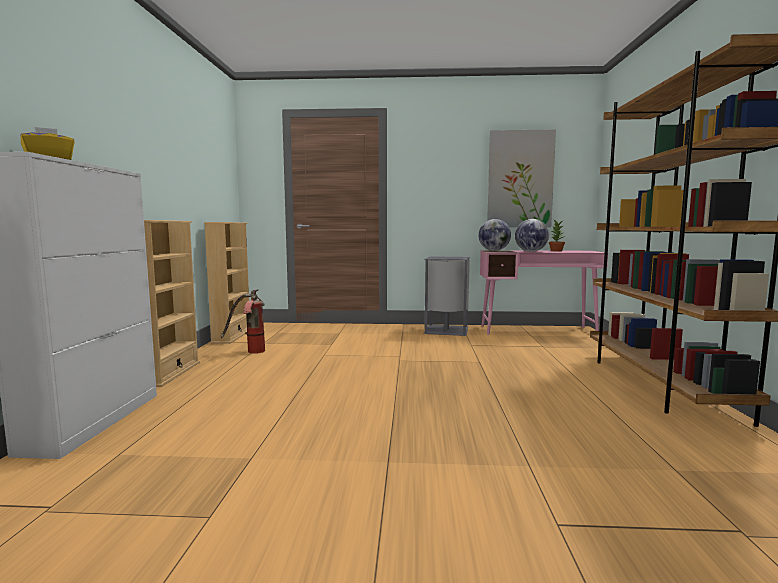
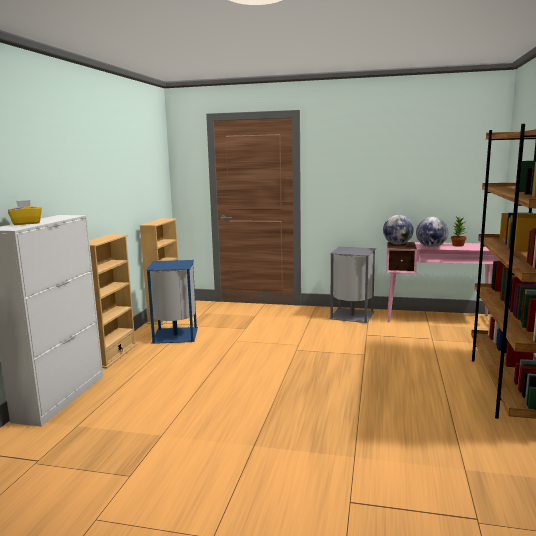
camera: 10 degrees right, 5 degrees up
(249, 352) = (176, 335): fire extinguisher -> blue trash can
(520, 179) = (426, 175): picture -> none

